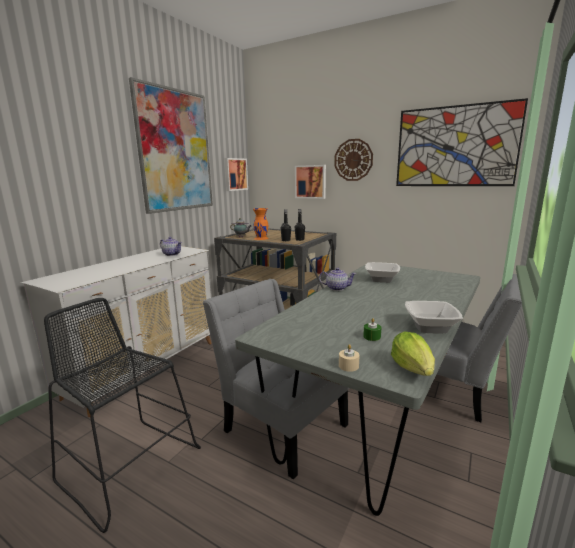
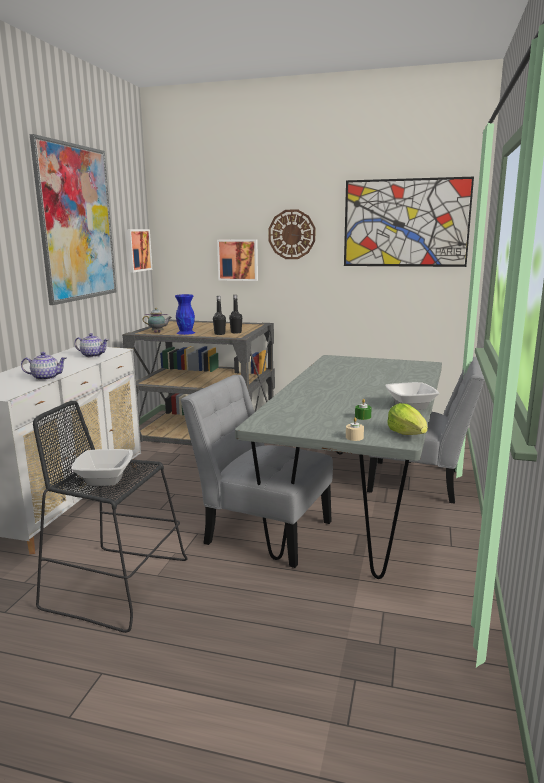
camera: 15 degrees left, 0 degrees up
(261, 238) = (186, 332): orange vase -> blue vase
(336, 288) = (304, 381): teapot -> teapot (45, 378)
(381, 280) = (346, 371): bowl -> bowl (105, 479)

